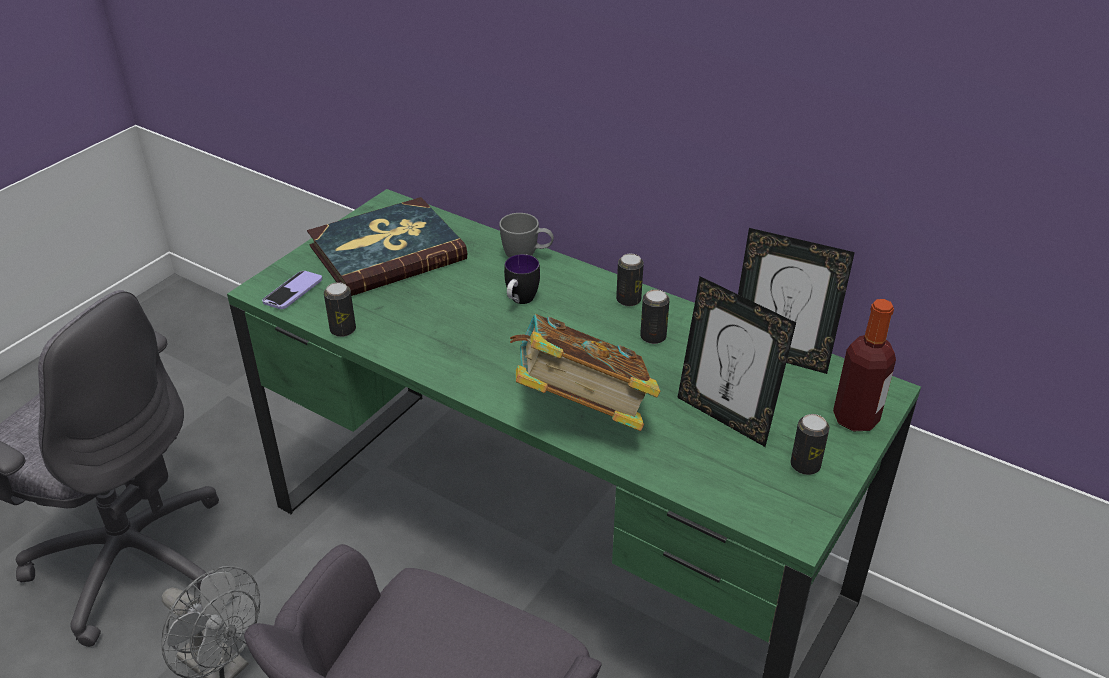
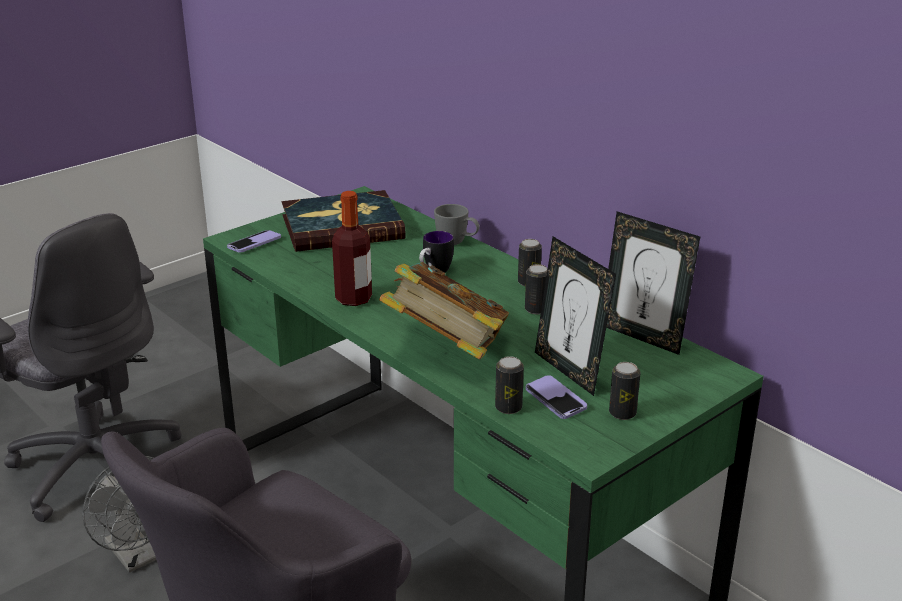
camera: 15 degrees right, 10 degrees down
(343, 330) = (280, 272): can -> can (508, 407)
(728, 459) = (555, 399): none -> phone
(855, 418) = (687, 388): bottle -> bottle (353, 299)

